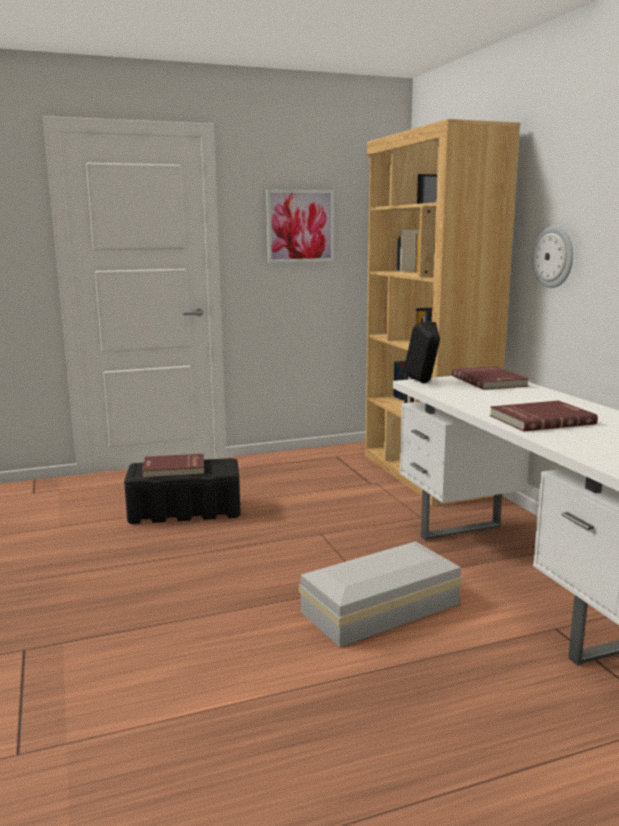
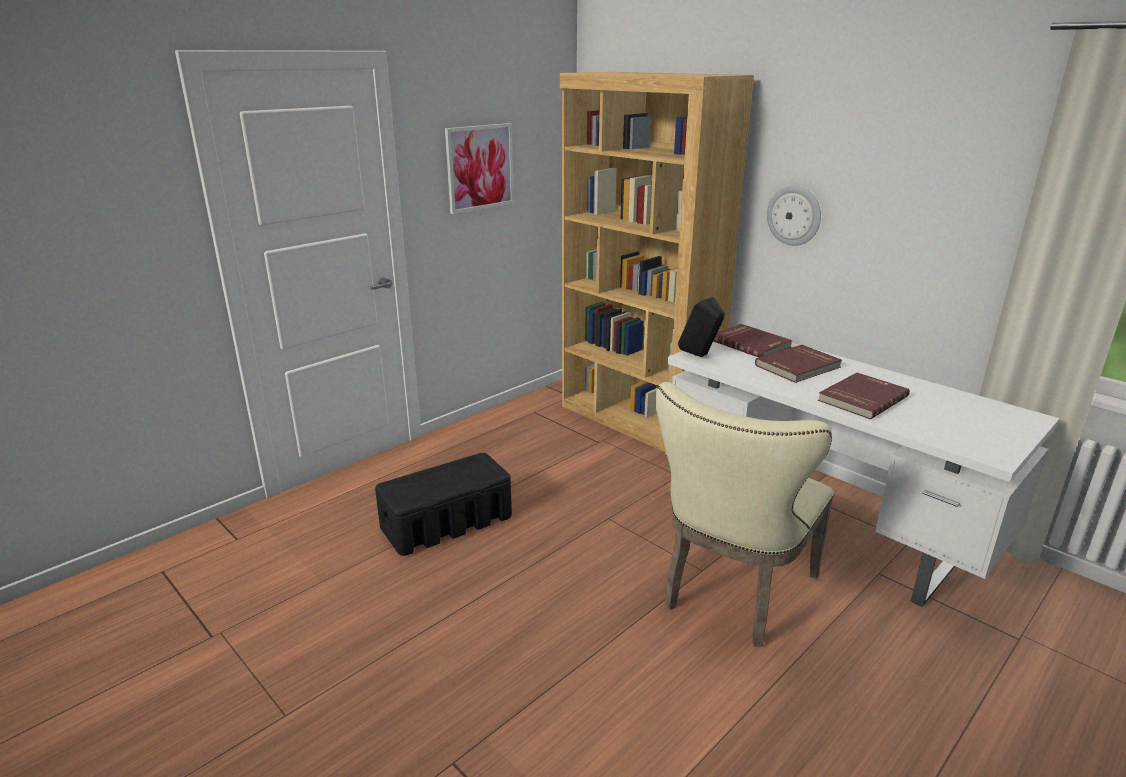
camera: 25 degrees left, 10 degrees up
(174, 468) = (435, 482): red book -> red book (799, 367)
(377, 608) = (733, 594): white storage box -> beige chair

